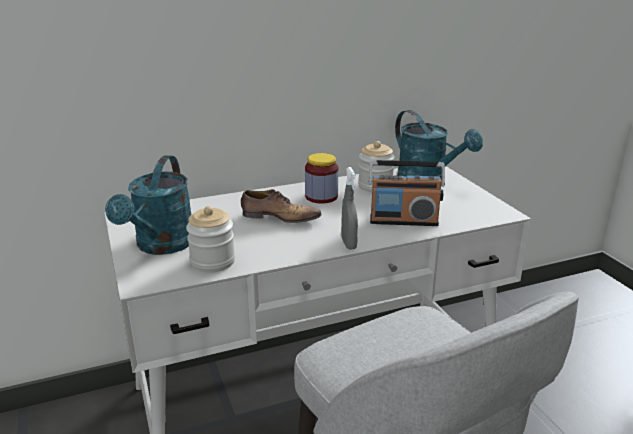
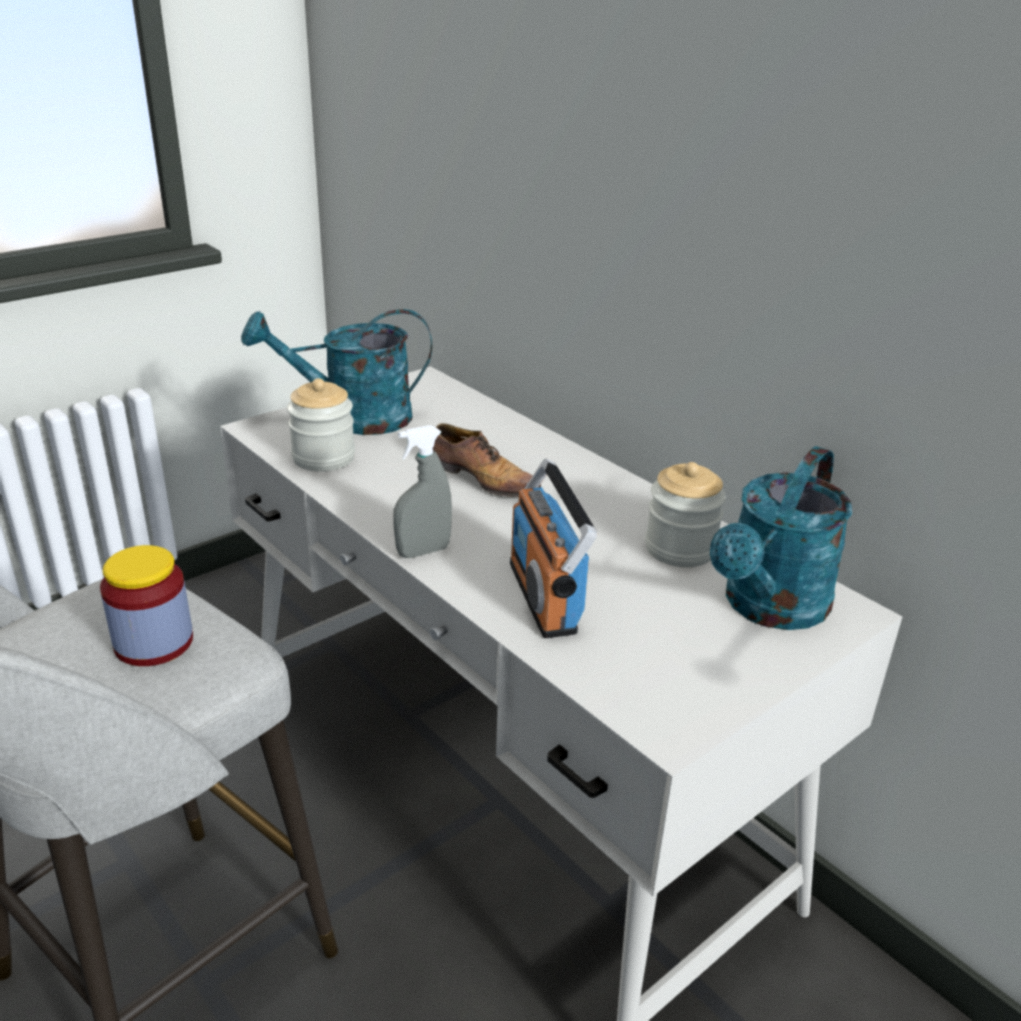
camera: 70 degrees right, 5 degrees up
(279, 217) = (483, 479): shoe -> shoe turned 45 degrees counterclockwise
(321, 197) = (588, 502): jar -> jar (154, 642)

